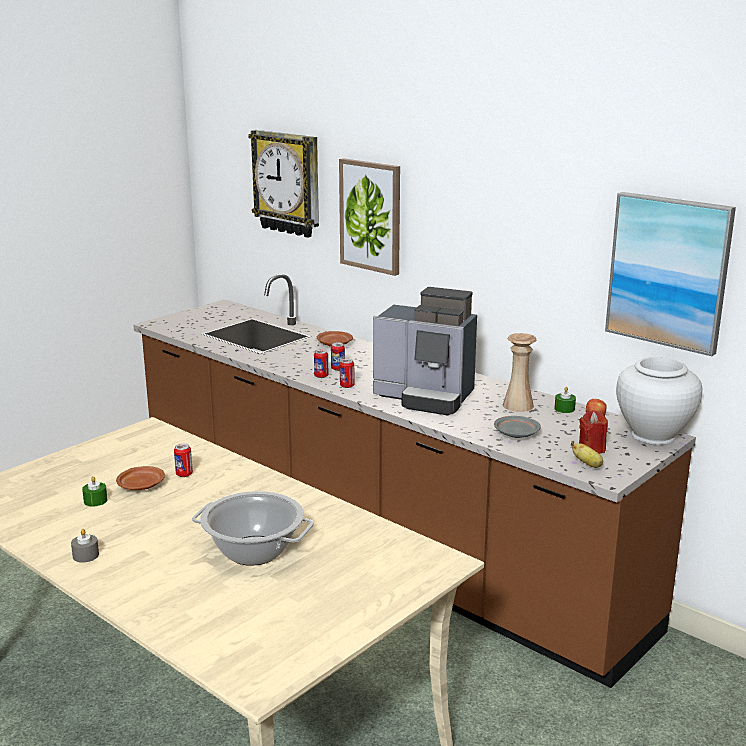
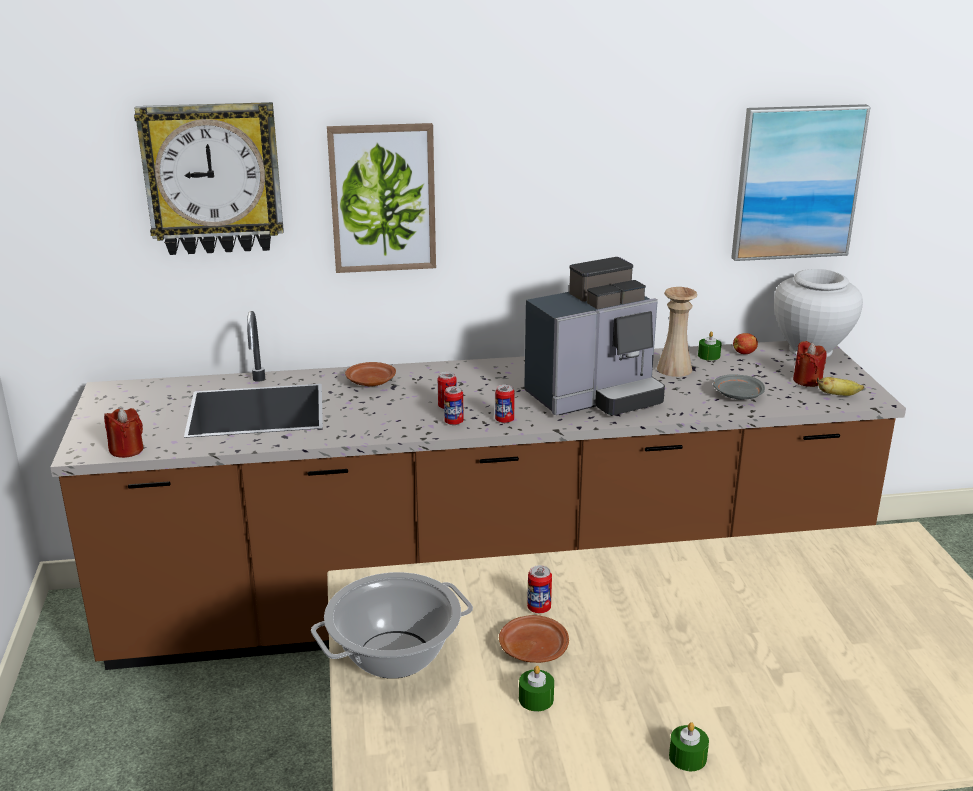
camera: 50 degrees left, 5 degrees up
(86, 555) = (687, 757): grey candle -> green candle
(170, 329) = (127, 450): none -> red candle
(254, 551) = (787, 632): cooking pot -> cooking pot (395, 654)

